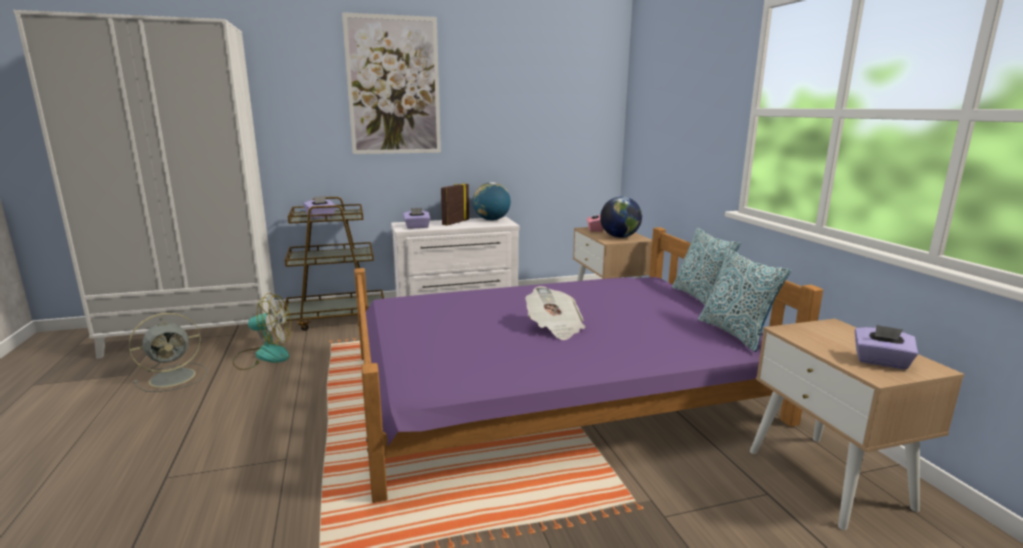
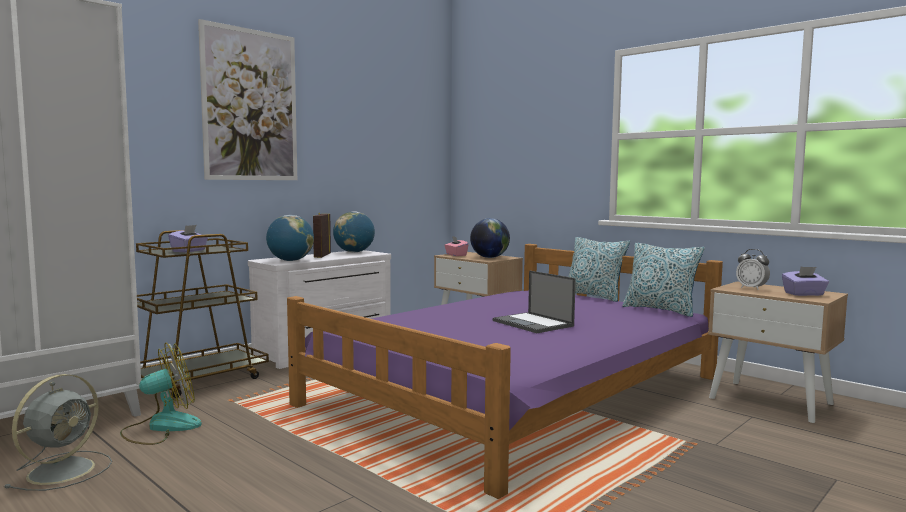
camera: 30 degrees left, 10 degrees down
(417, 227) = (290, 260): purple tissue box -> globe
(554, 328) = (533, 323): newspaper -> laptop
(824, 336) = (751, 288): none -> alarm clock

